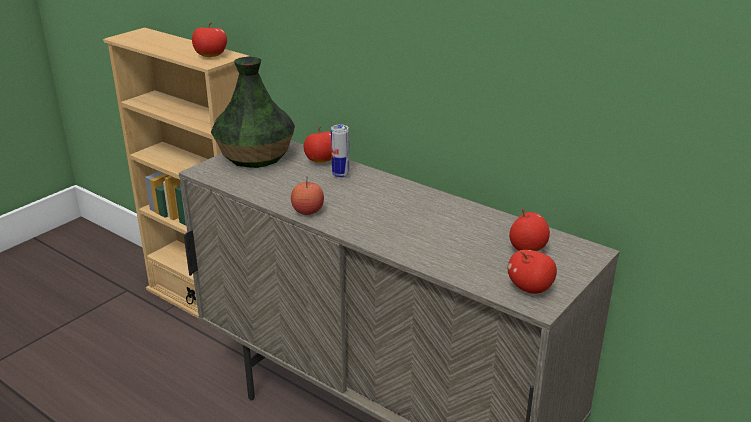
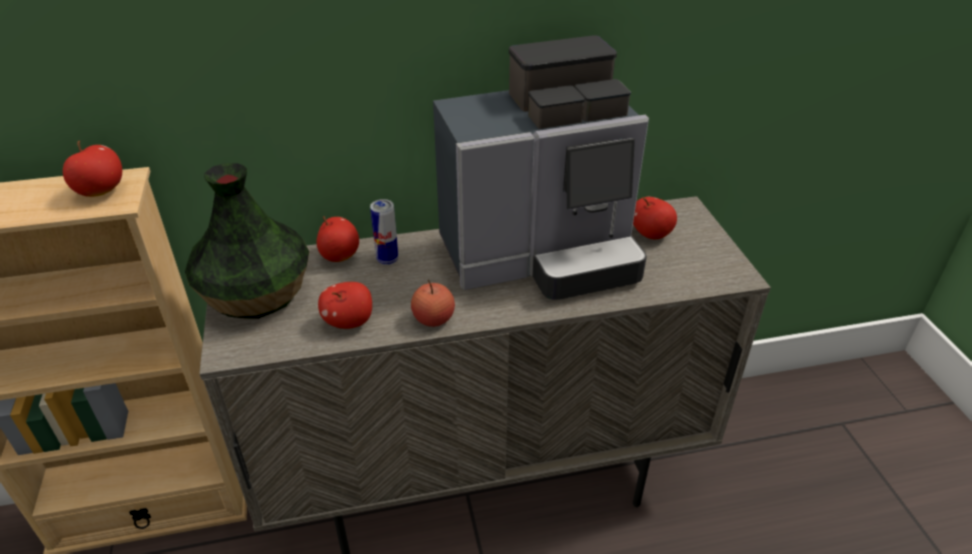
camera: 50 degrees left, 10 degrees up
(428, 219) = (542, 255): none -> coffee machine
(530, 288) = (711, 266): apple -> apple (349, 322)

